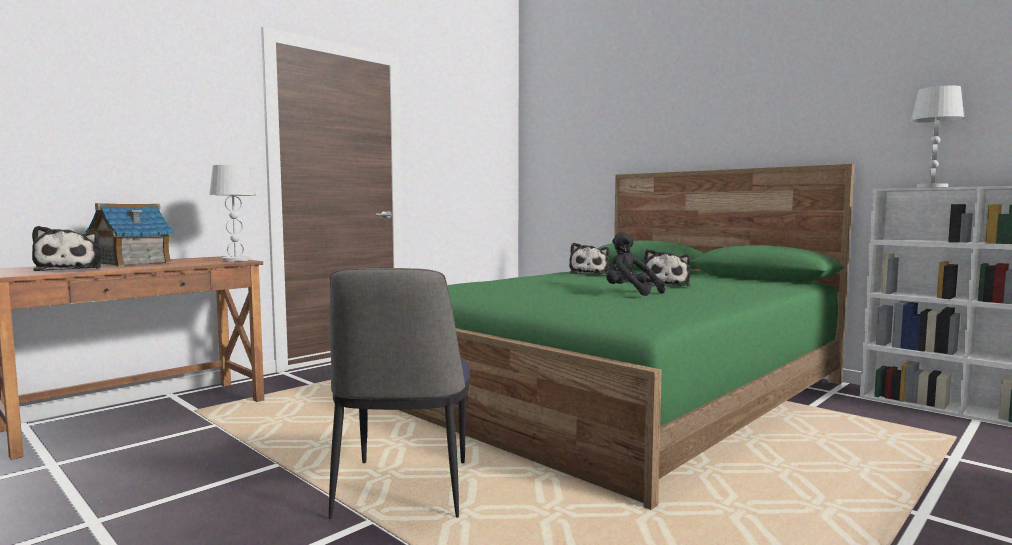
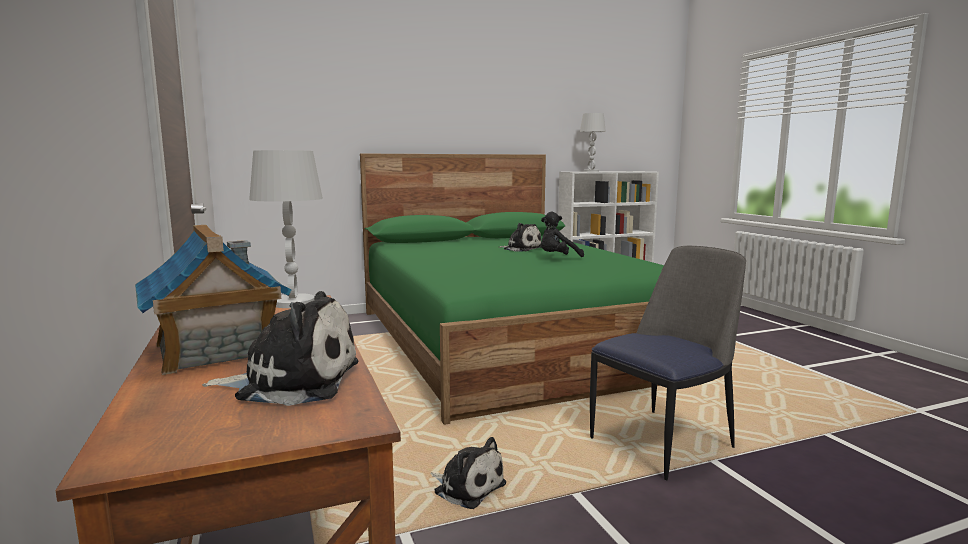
camera: 65 degrees left, 5 degrees up
(403, 491) = (663, 442): chair -> chair turned 60 degrees counterclockwise
(589, 273) = (427, 250): plush toy -> plush toy (467, 487)

